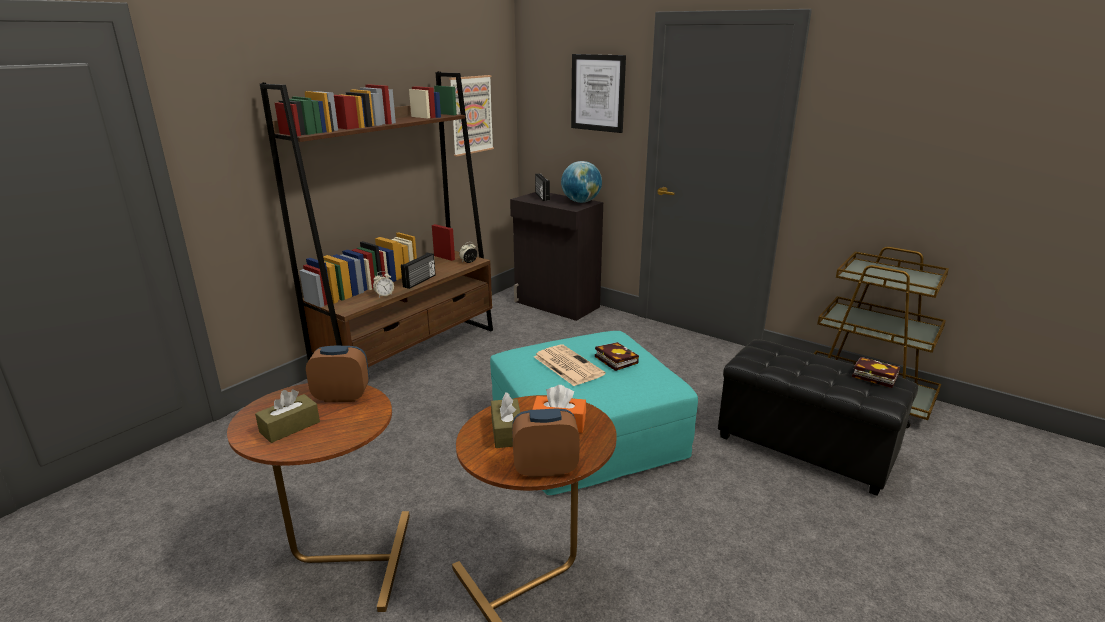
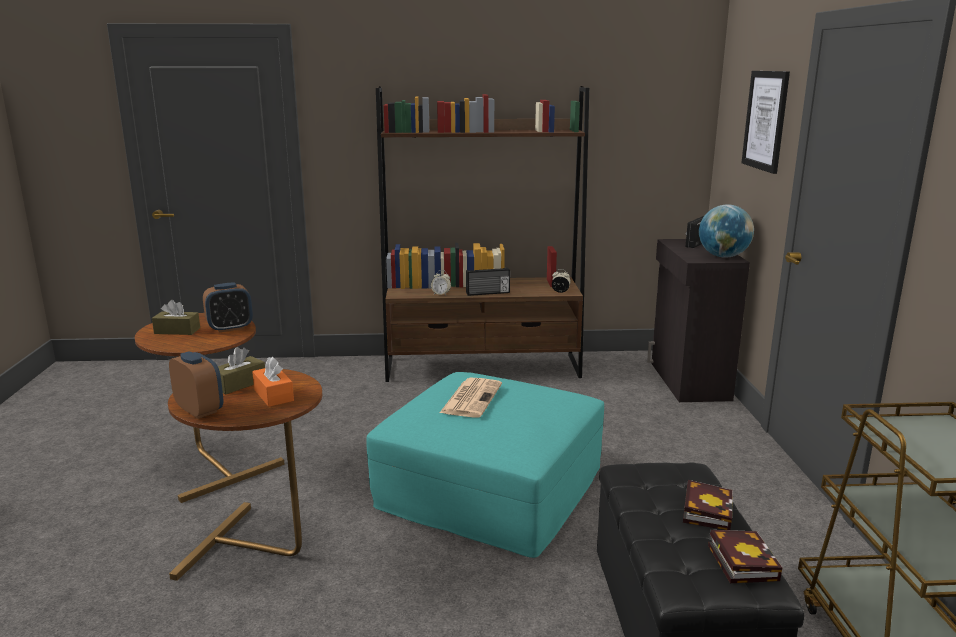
camera: 50 degrees right, 5 degrees down
(342, 396) = (230, 328): alarm clock -> alarm clock turned 105 degrees clockwise
(471, 115) = (635, 137): picture -> none
(614, 359) = (518, 412): book -> book (706, 510)

